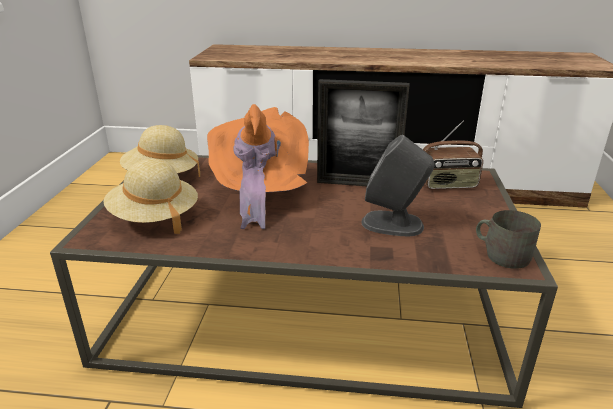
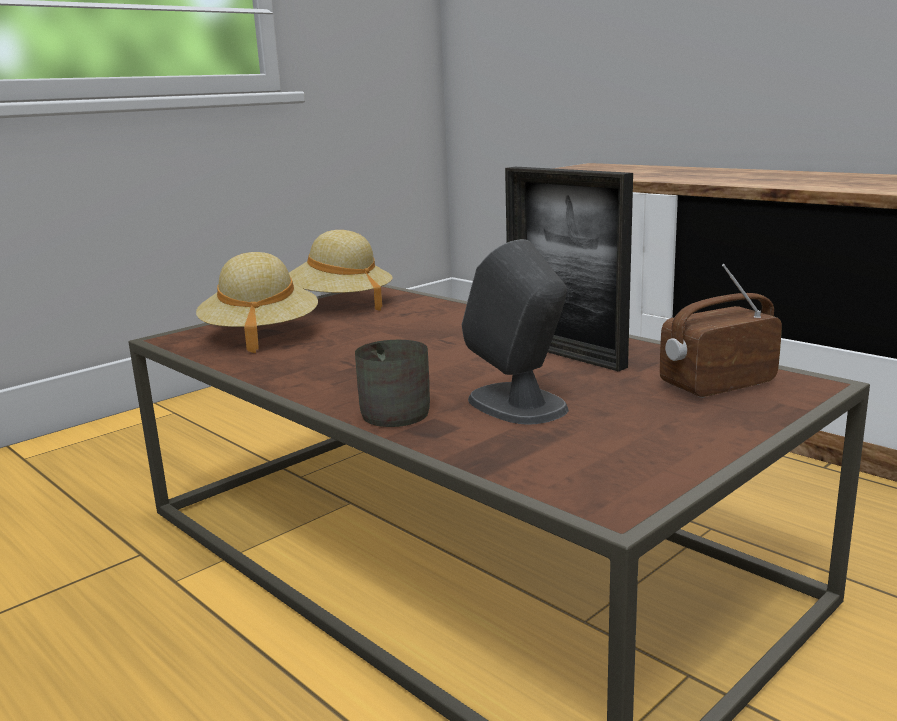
camera: 40 degrees right, 10 degrees down
(259, 192) = (413, 337): orange hat -> none
(448, 185) = (716, 384): radio -> radio turned 120 degrees clockwise
(501, 254) = (613, 481): grey mug -> grey mug (394, 410)

